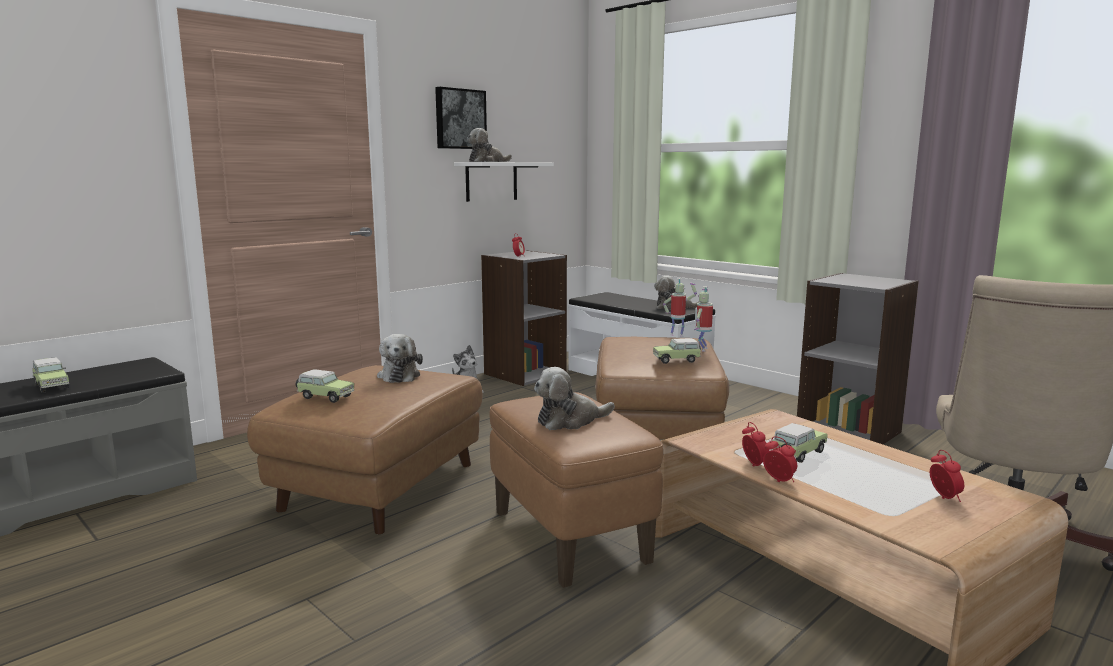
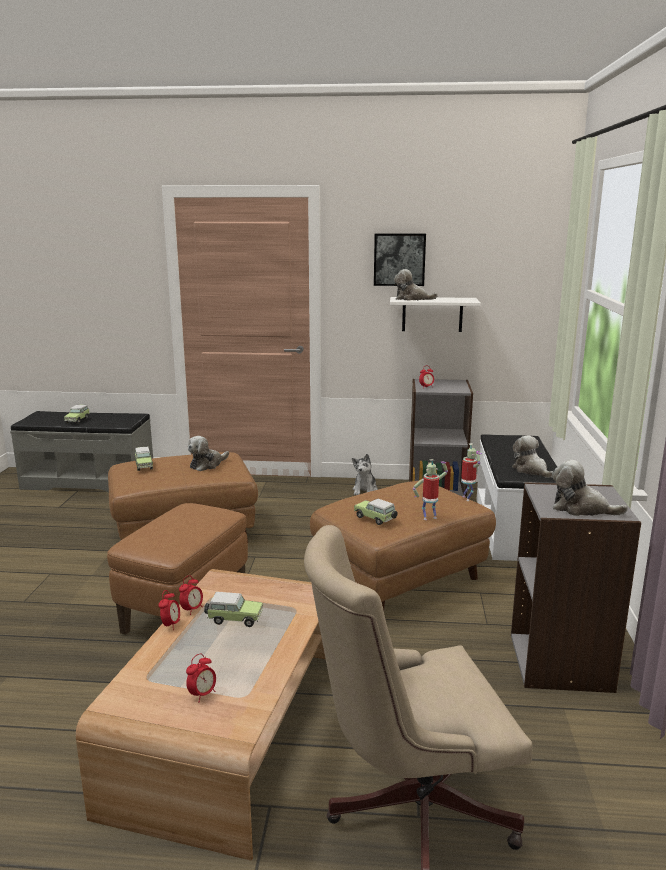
camera: 50 degrees right, 5 degrees up
(570, 421) = (168, 530): plush toy -> plush toy (581, 508)

